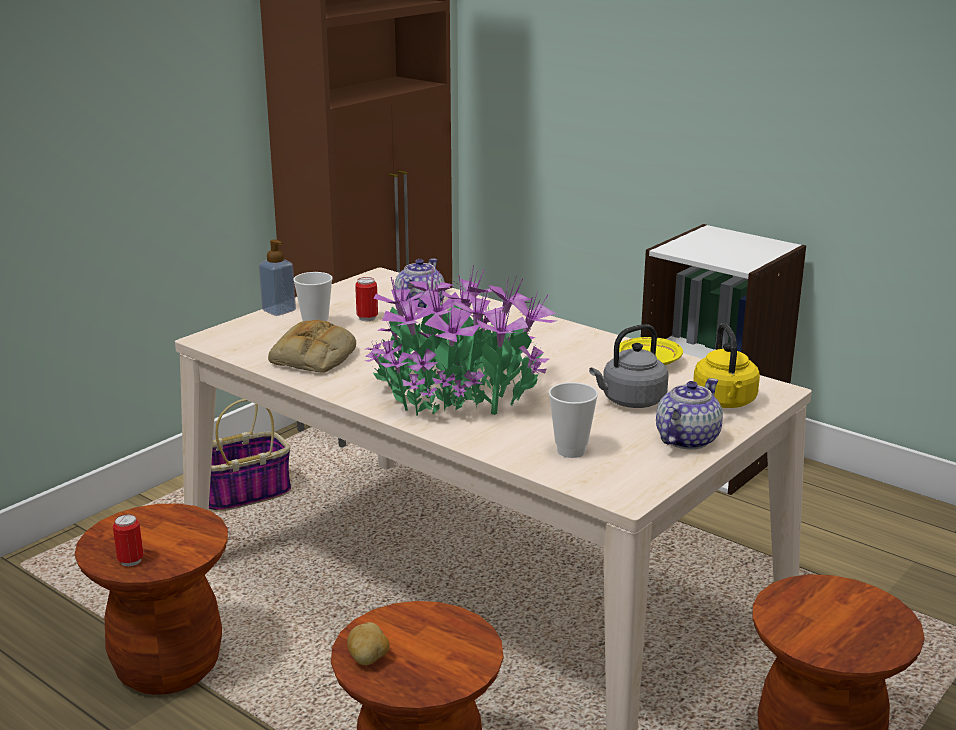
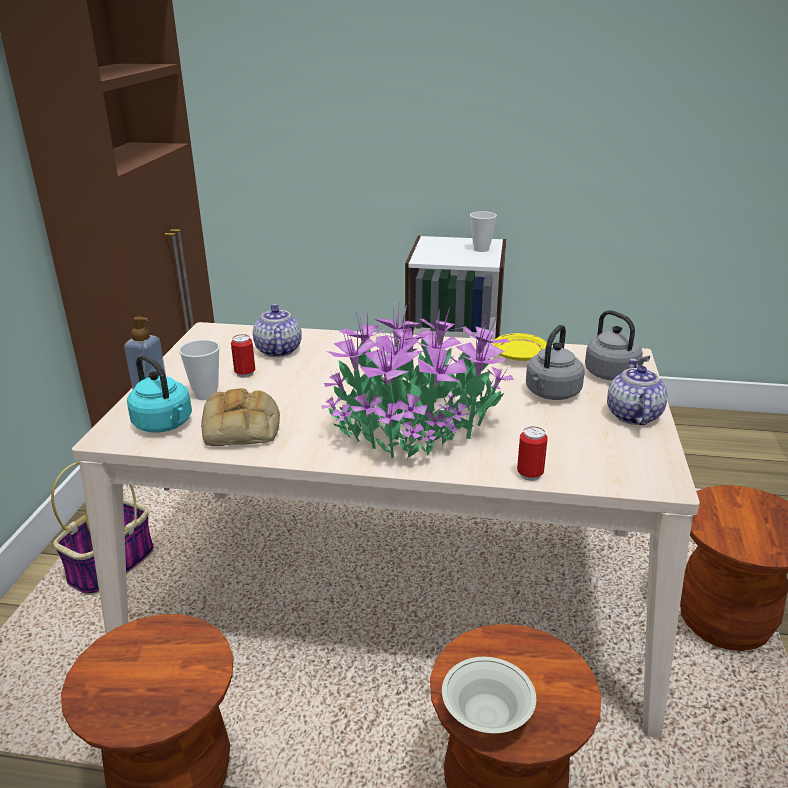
camera: 30 degrees left, 5 degrees up
(131, 560) = (147, 710): can -> can (530, 474)
(258, 341) = (165, 425): none -> turquoise kettle
(368, 659) = (486, 717): potato -> white bowl
(571, 451) = (570, 454): cup -> cup (481, 249)
(725, 402) = (613, 375): yellow kettle -> grey kettle

